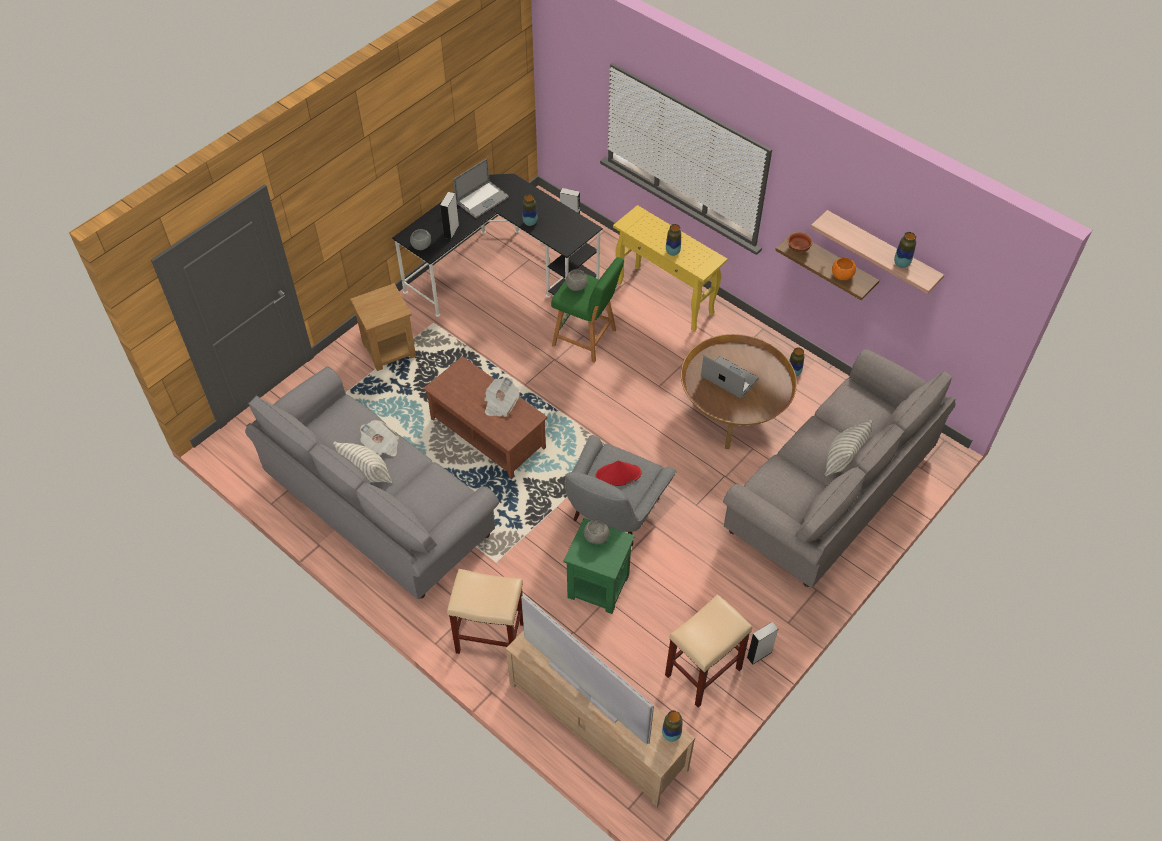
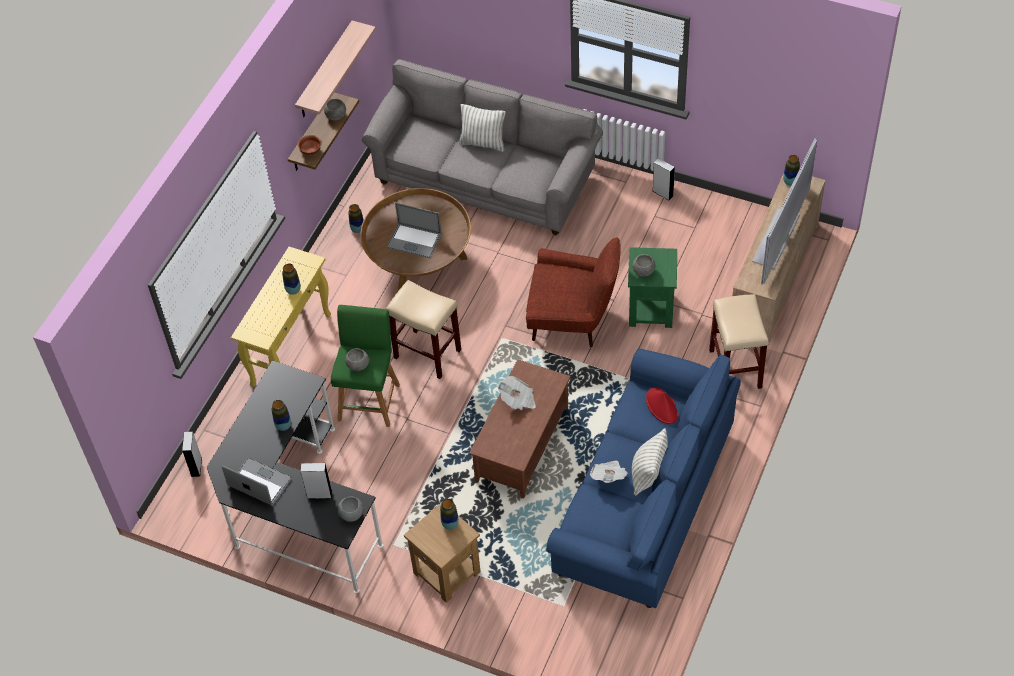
camera: 105 degrees left, 0 degrees up
(380, 506) = (643, 502): grey sofa -> blue sofa
(613, 513) = (572, 319): grey armchair -> red armchair
(618, 475) = (561, 288): red hat -> red hat (662, 406)
(703, 673) = (696, 223): beige stool -> beige stool (428, 354)
(729, 378) = (414, 241): laptop -> laptop turned 90 degrees counterclockwise
(842, 276) = (336, 115): orange bowl -> grey bowl
(901, 264) = (348, 46): vase -> vase (450, 524)

